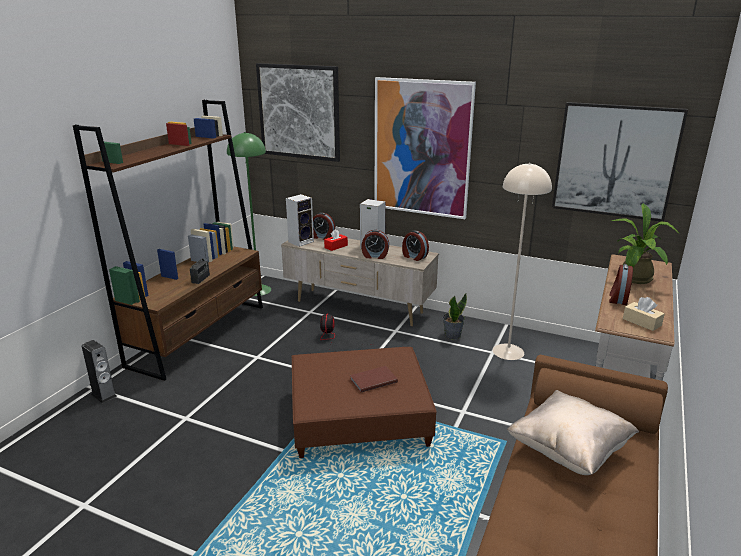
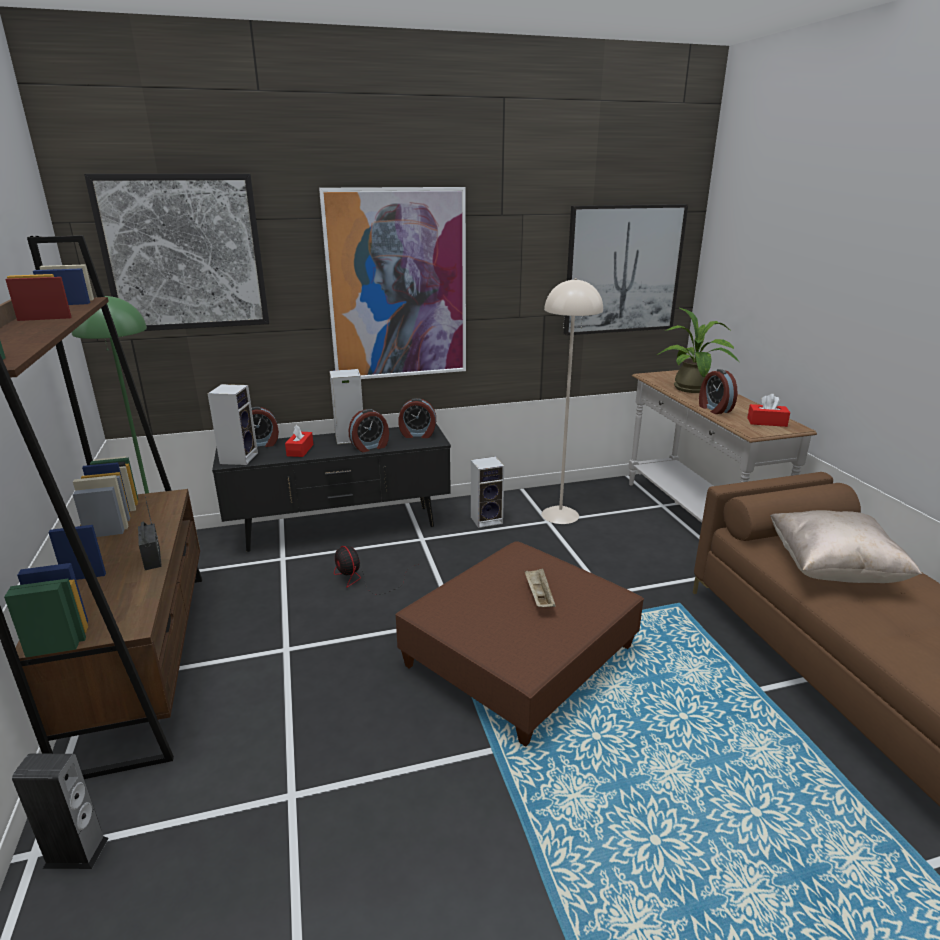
camera: 40 degrees left, 0 degrees up
(358, 307) = (341, 529): beige tv stand -> black tv stand
(372, 380) = (538, 596): brown book -> beige tray
(452, 335) = (487, 519): potted plant -> speaker
(642, 322) = (767, 422): beige tissue box -> red tissue box

